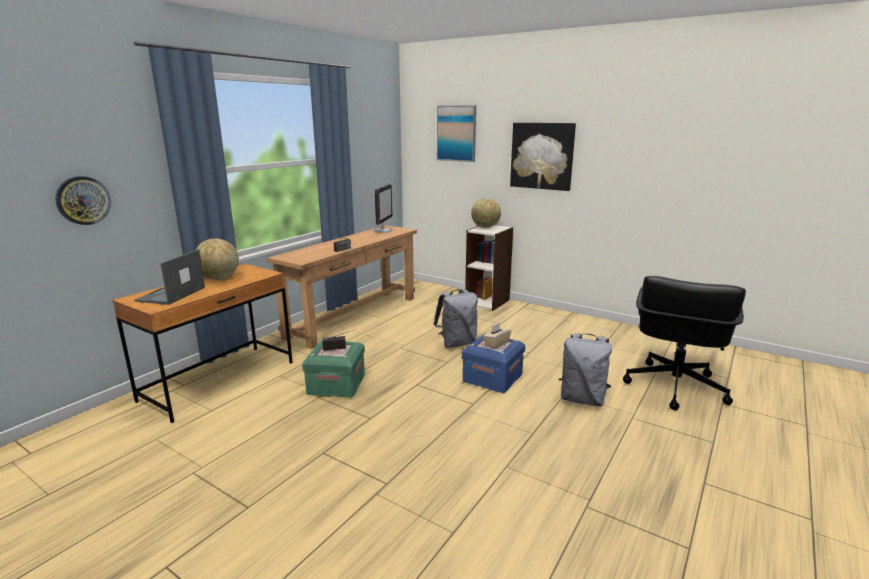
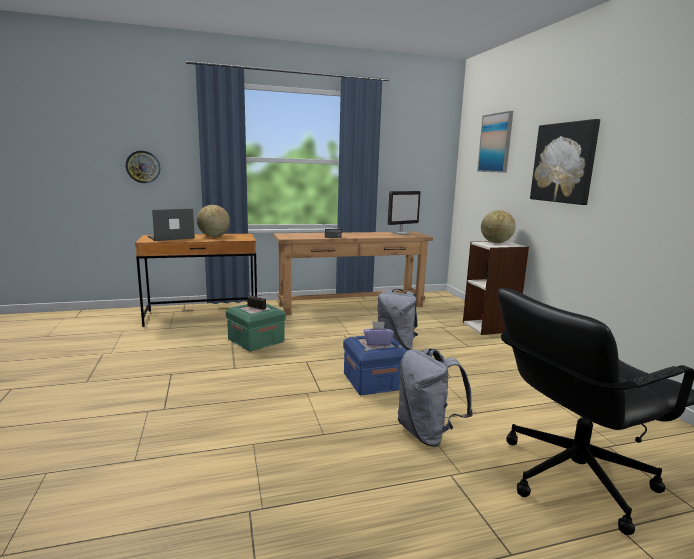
camera: 40 degrees right, 5 degrees down
(496, 343) = (377, 343): beige tissue box -> purple tissue box

